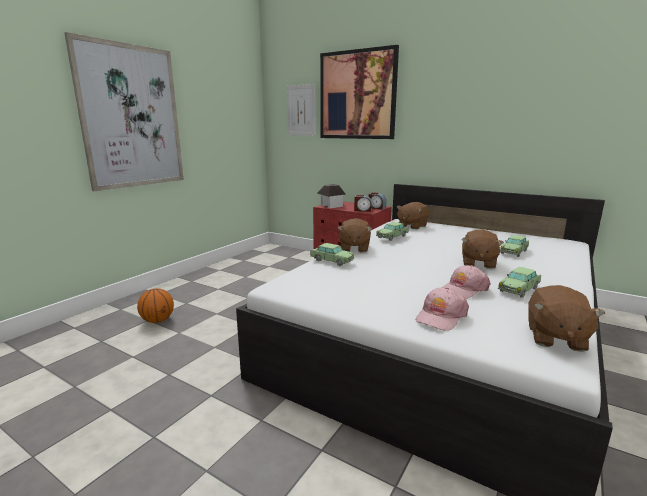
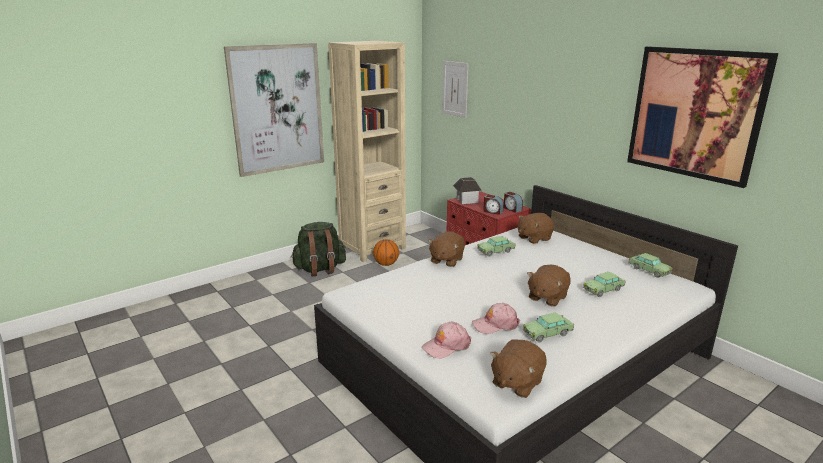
camera: 20 degrees right, 5 degrees up
(158, 320) = (279, 296): basketball -> basketball (386, 264)
(192, 290) = (320, 269): none -> green backpack
(236, 266) = (372, 248): none -> beige bookcase
(331, 261) = (411, 273): toy car -> toy car (649, 270)
(357, 95) = (507, 82): picture -> picture (695, 113)

